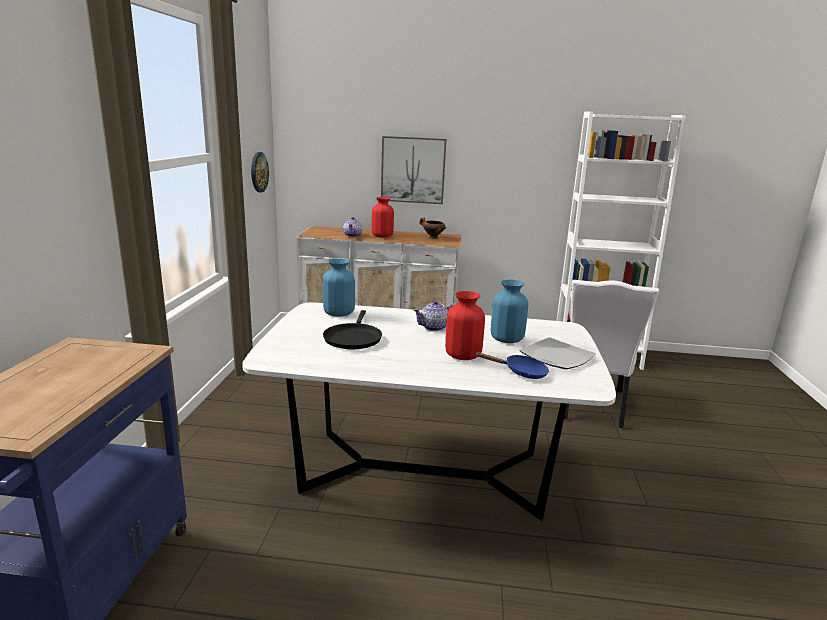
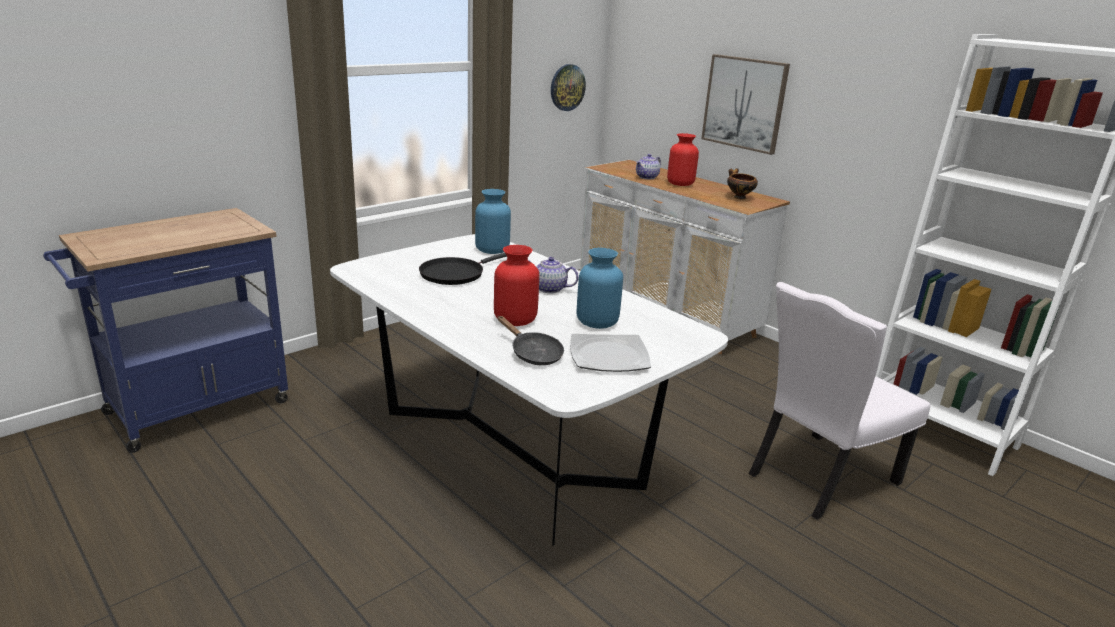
camera: 40 degrees right, 5 degrees up
(521, 372) = (533, 354): blue frying pan -> black frying pan

